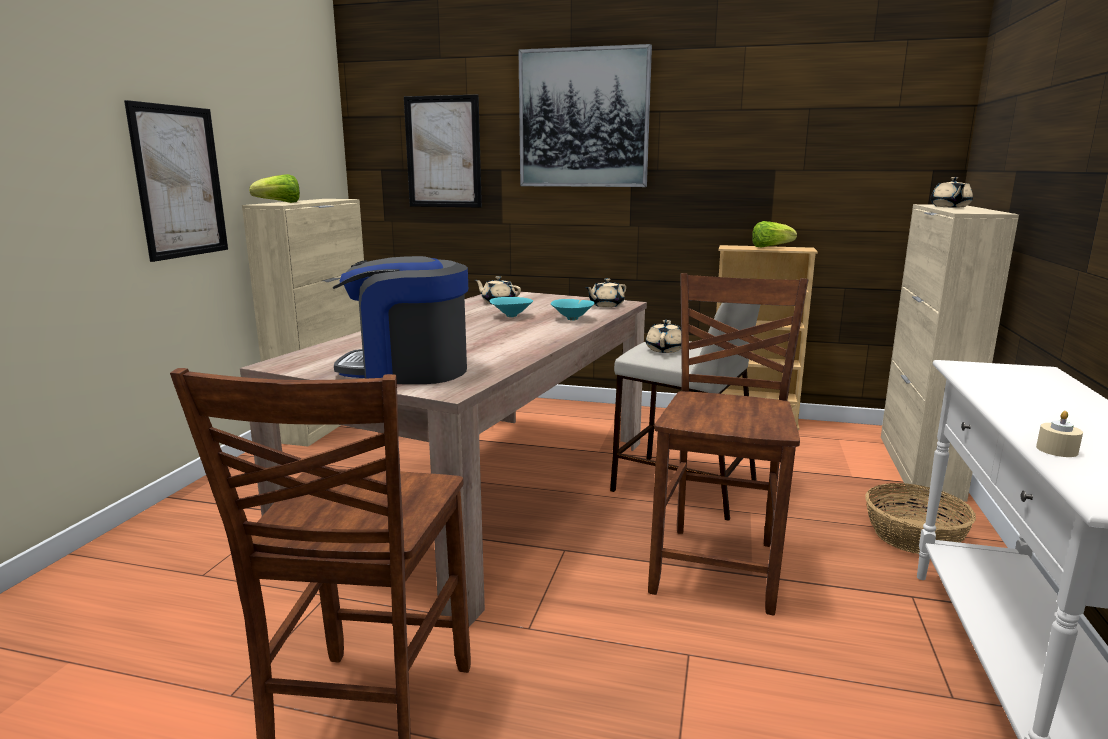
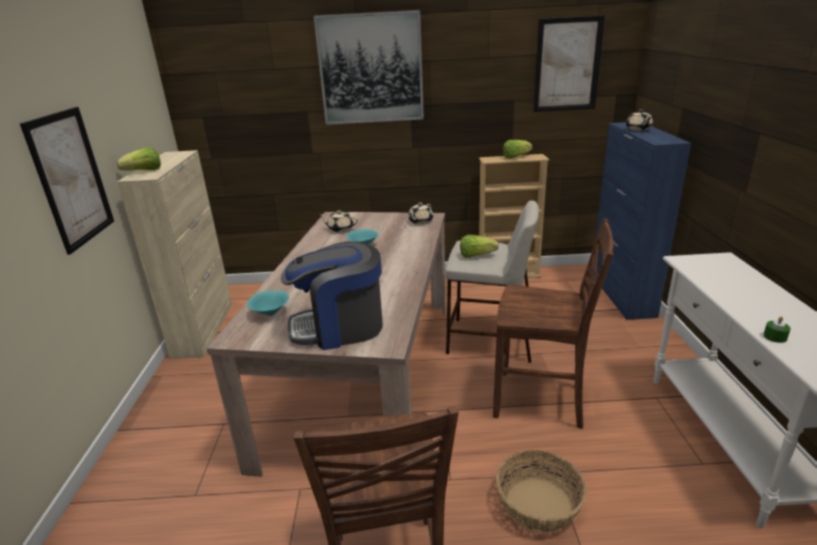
camera: 15 degrees left, 10 degrees up
(443, 152) = (257, 100): picture -> picture (567, 65)
(573, 319) = (409, 242): turquoise bowl -> turquoise bowl (271, 313)
(665, 349) = (476, 255): beige teapot -> lettuce
(718, 566) = (541, 401): brown chair -> brown chair turned 105 degrees clockwise
(914, 536) = (640, 351): basket -> basket (539, 505)
(919, 466) = (622, 294): beige cabinet -> blue cabinet
(1056, 450) = (775, 337): beige candle -> green candle

